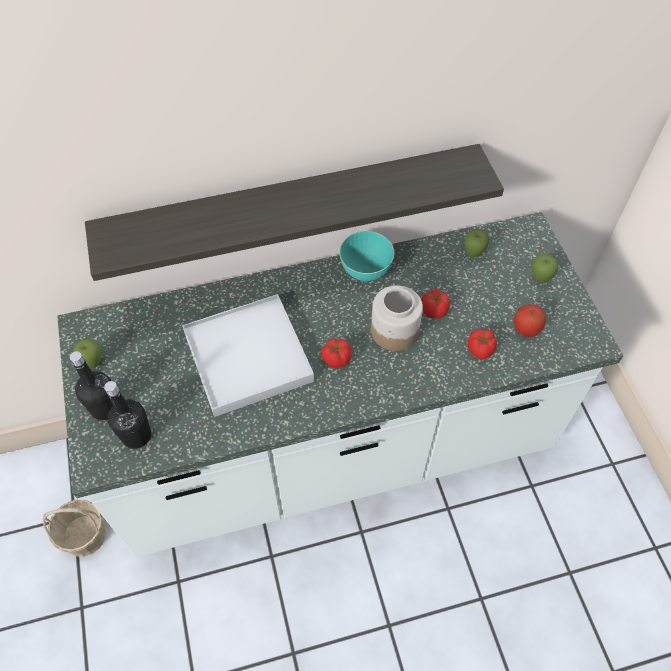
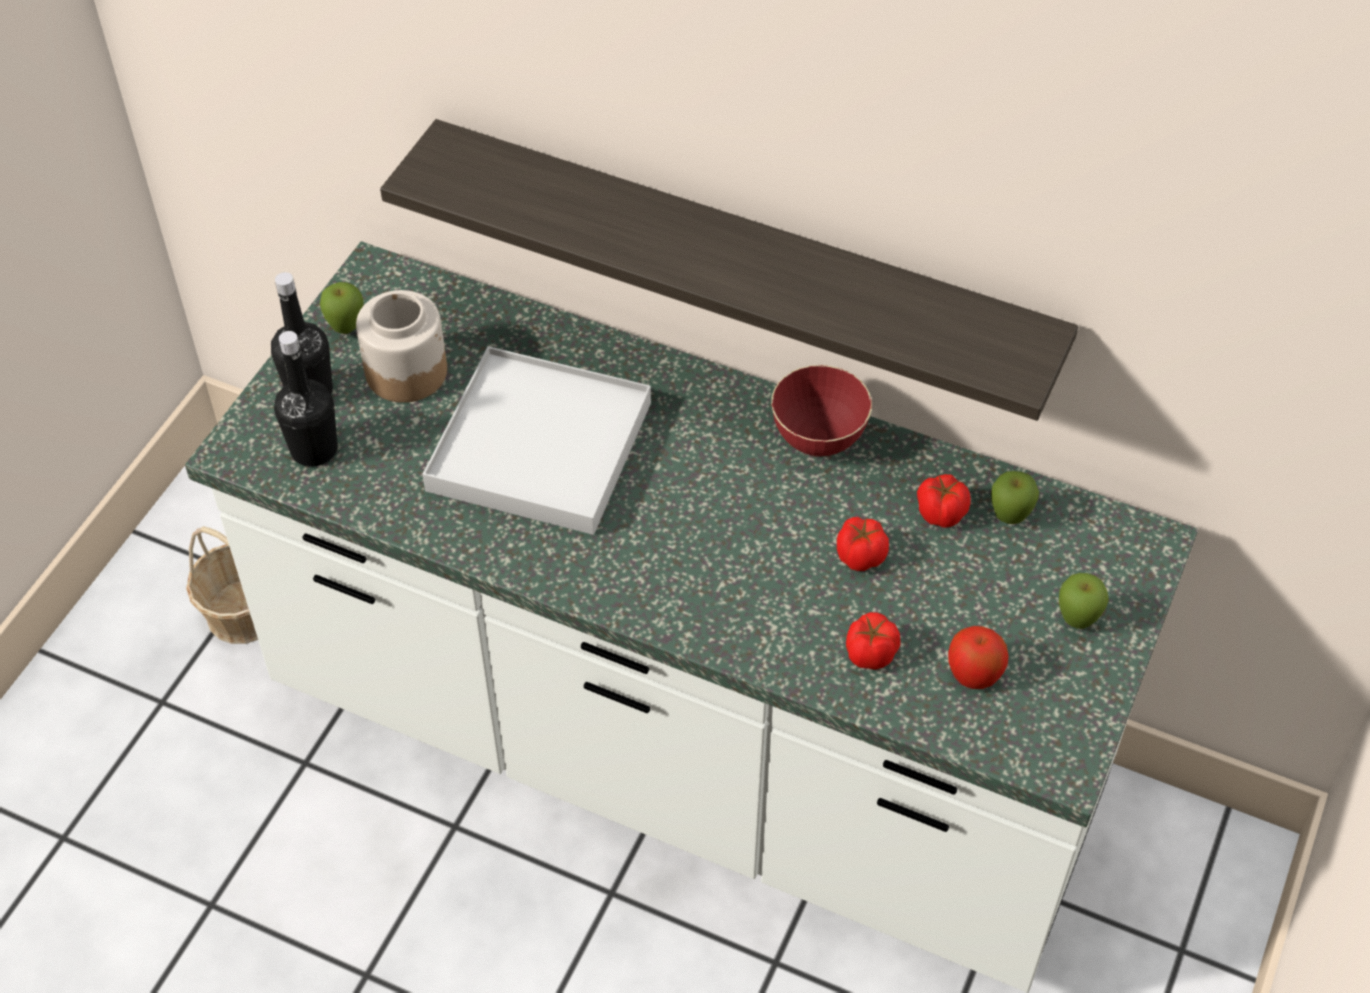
camera: 40 degrees right, 5 degrees down
(336, 359) = (652, 527): tomato -> tomato (940, 512)
(365, 270) = (818, 438): turquoise bowl -> red bowl
(394, 330) = (772, 544): jar -> jar (406, 371)

